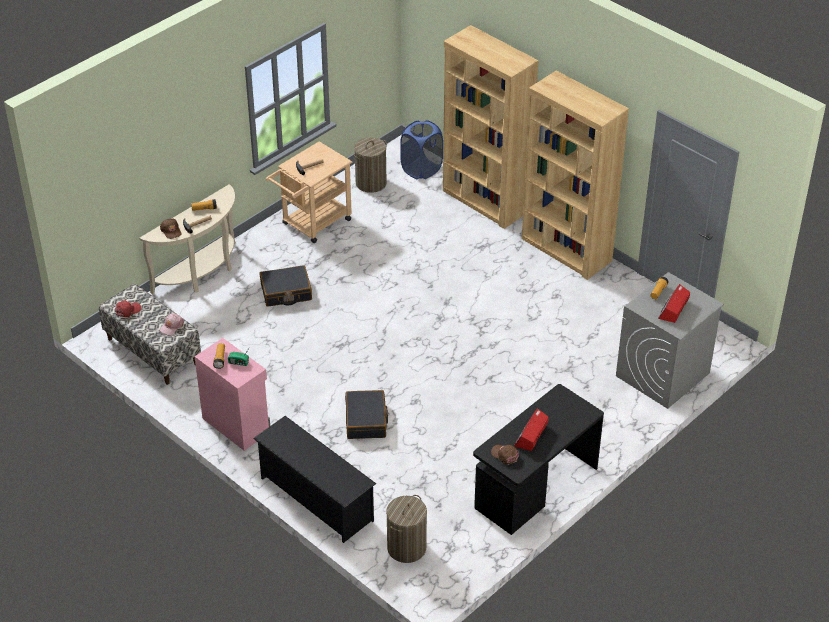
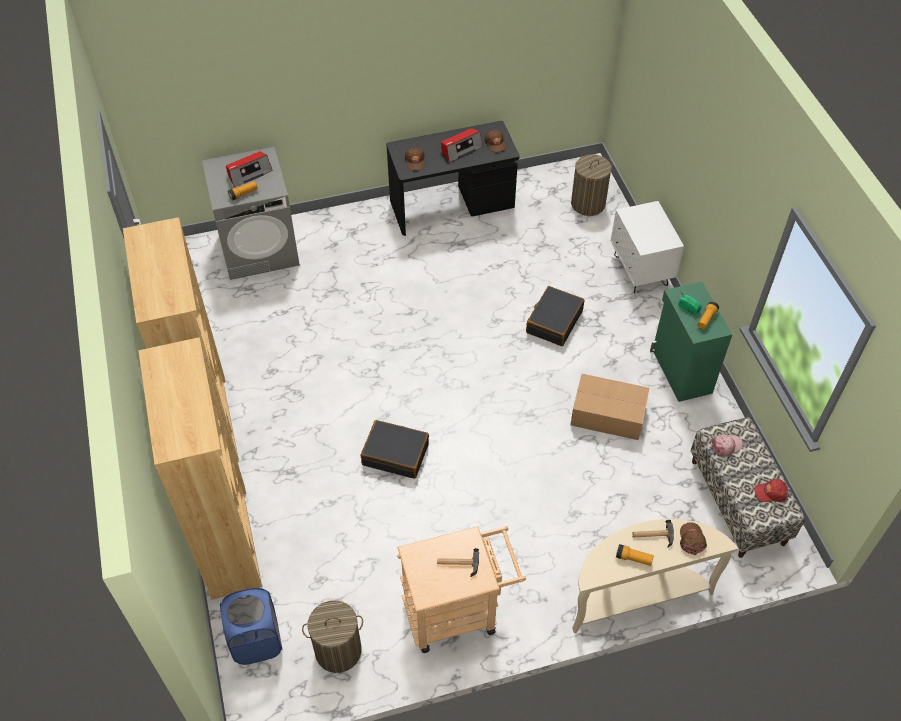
camera: 150 degrees left, 10 degrees up
(236, 424) = (680, 372): pink cabinet -> green cabinet
(280, 369) = (607, 414): none -> cardboard box
(286, 292) = (549, 514): black suitcase -> black suitcase (395, 454)
(316, 499) = (640, 271): black shoe rack -> white nightstand
(561, 405) = (415, 161): none -> brown cap

